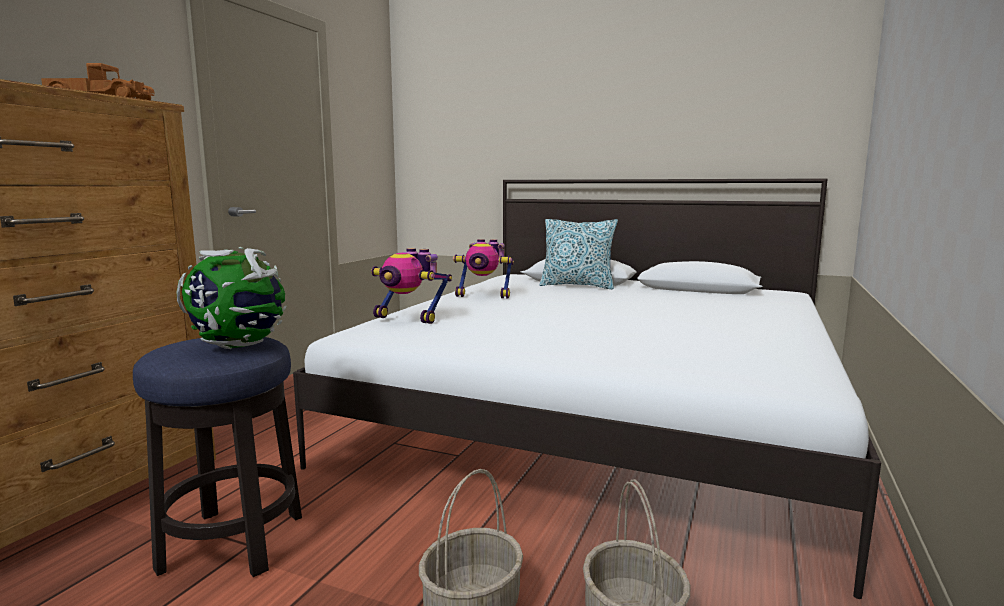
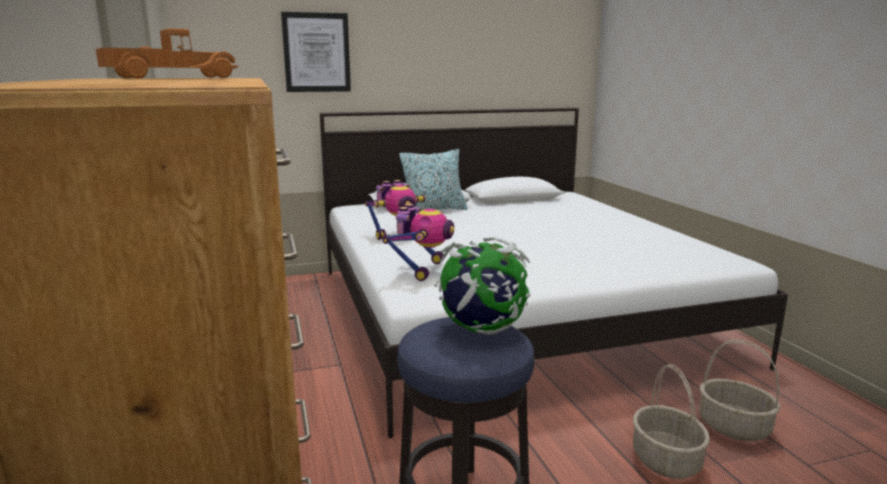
camera: 40 degrees left, 5 degrees up
(409, 318) = (421, 270): toy robot -> toy robot turned 60 degrees counterclockwise
(507, 121) = (316, 52): none -> picture

